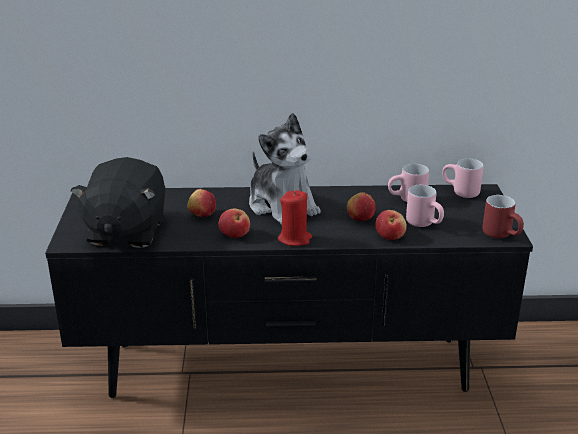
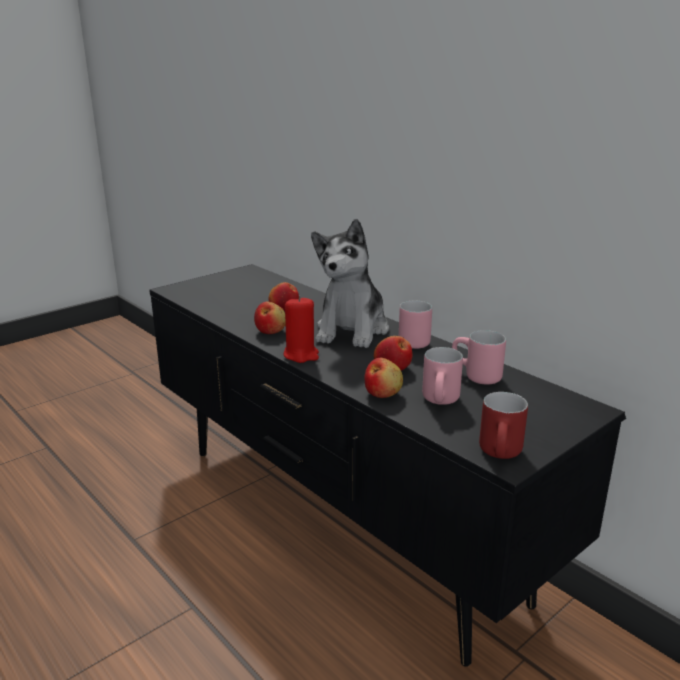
camera: 50 degrees right, 5 degrees down
(125, 231) = (214, 298): black plush toy -> none
(459, 192) = (552, 397): pink mug -> pink mug (409, 340)

